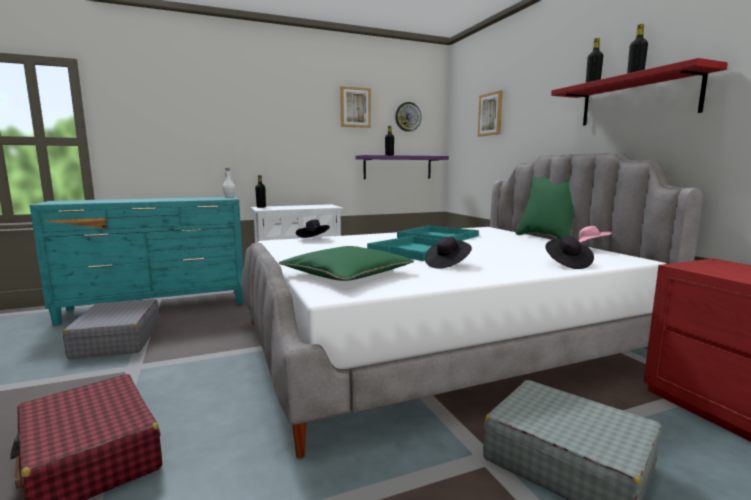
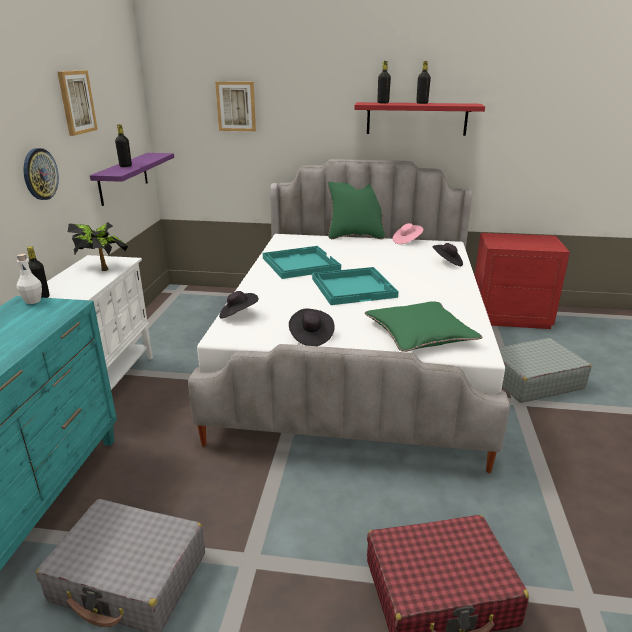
camera: 60 degrees left, 15 degrees up
(315, 206) = (102, 267): none -> potted plant
(408, 117) = (119, 105): wall clock -> wall clock (40, 174)
(447, 264) = (417, 293): black hat -> black hat (311, 336)

